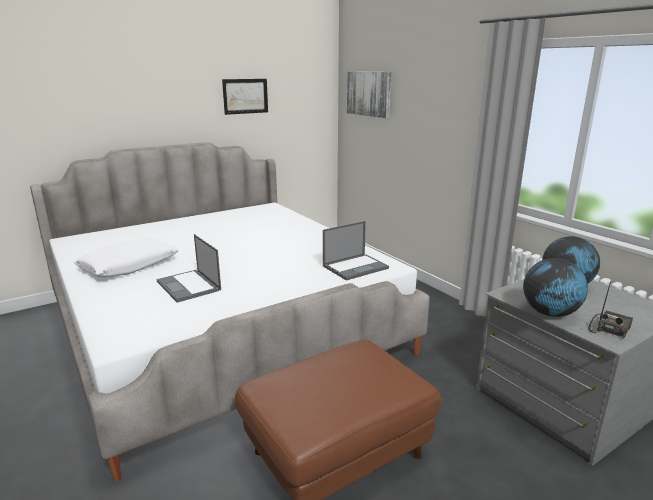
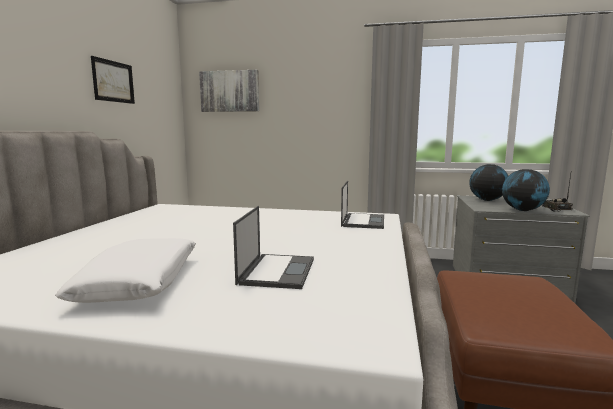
camera: 45 degrees left, 10 degrees down
(189, 286) = (277, 271): laptop -> laptop turned 90 degrees counterclockwise

